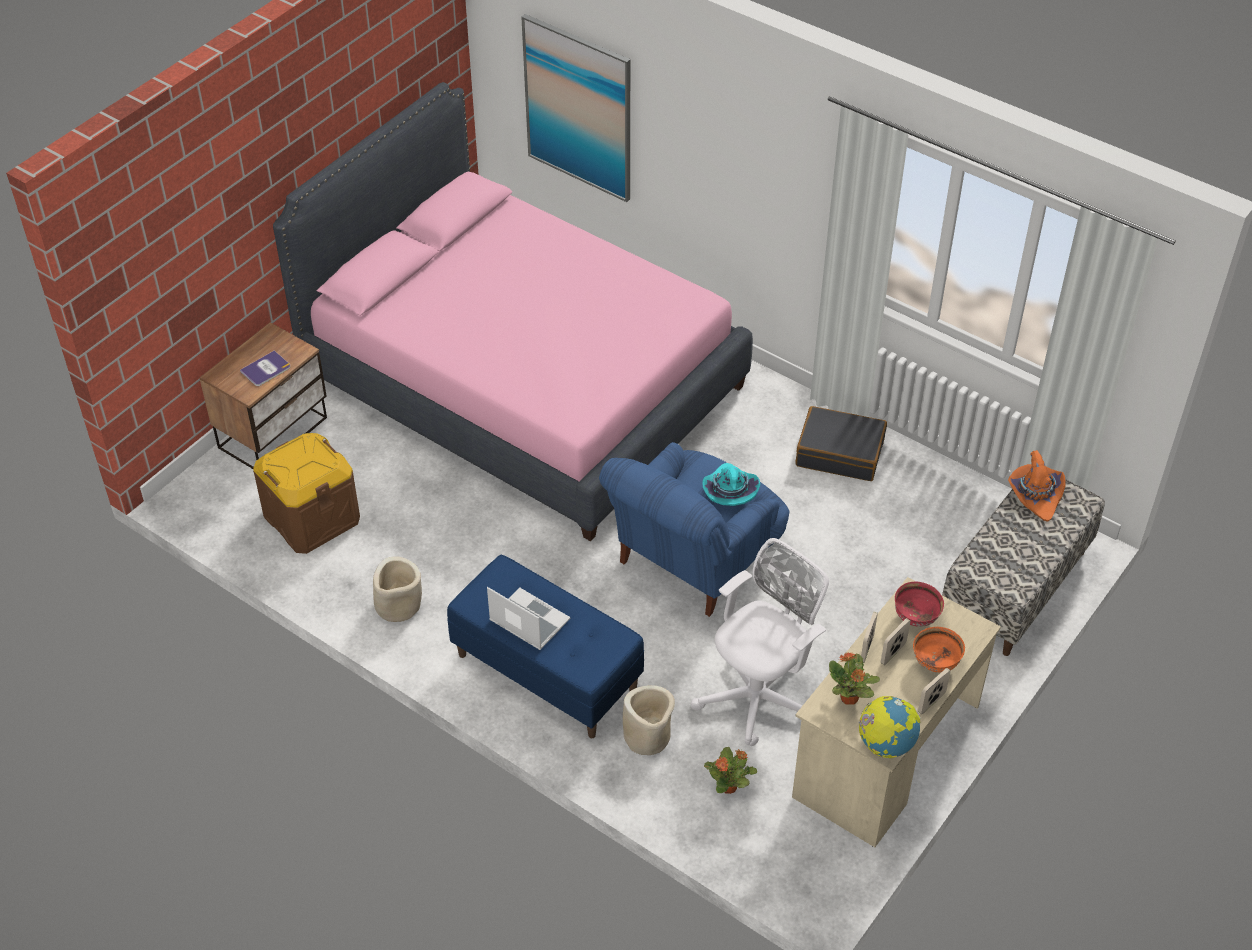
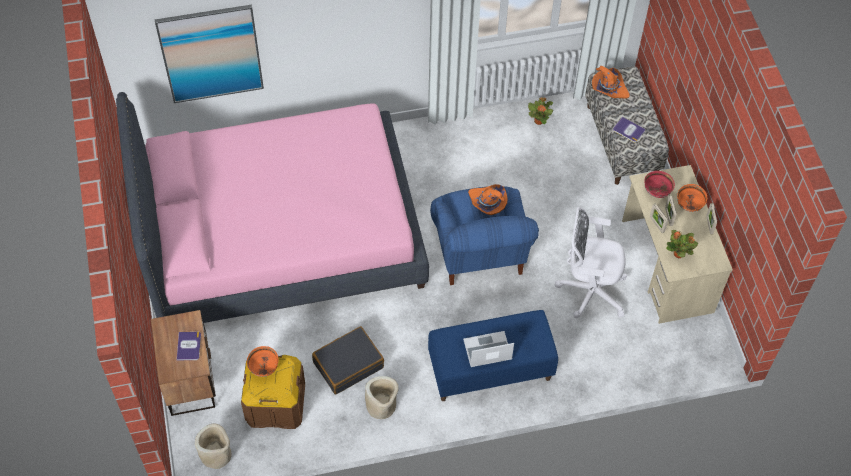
camera: 50 degrees left, 10 degrees up
(306, 449) = (264, 368): none -> orange bowl
(648, 737) = (570, 355): beige planter -> beige planter (216, 454)
(729, 491) = (487, 203): turquoise hat -> orange hat
(729, 786) = (630, 344): potted plant -> potted plant (539, 121)
(759, 696) = (589, 291): white office chair -> white office chair turned 75 degrees counterclockwise
(840, 453) = (473, 140): black suitcase -> black suitcase (348, 364)
(886, 744) = (716, 260): globe -> none
(998, 552) = (628, 130): none -> book

